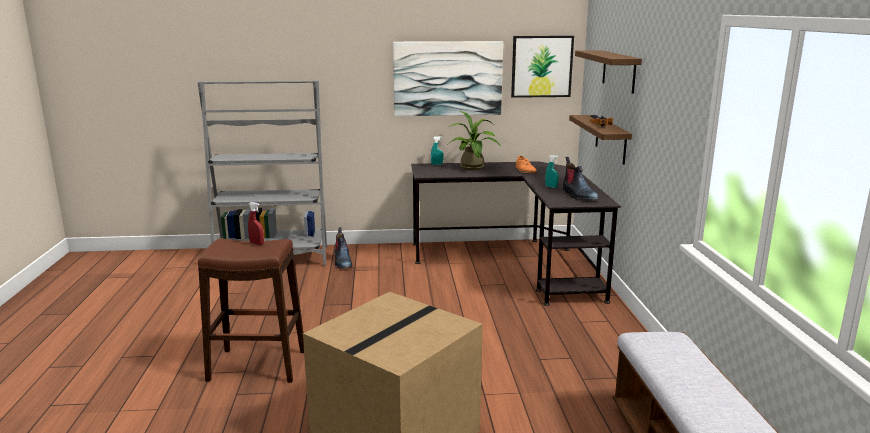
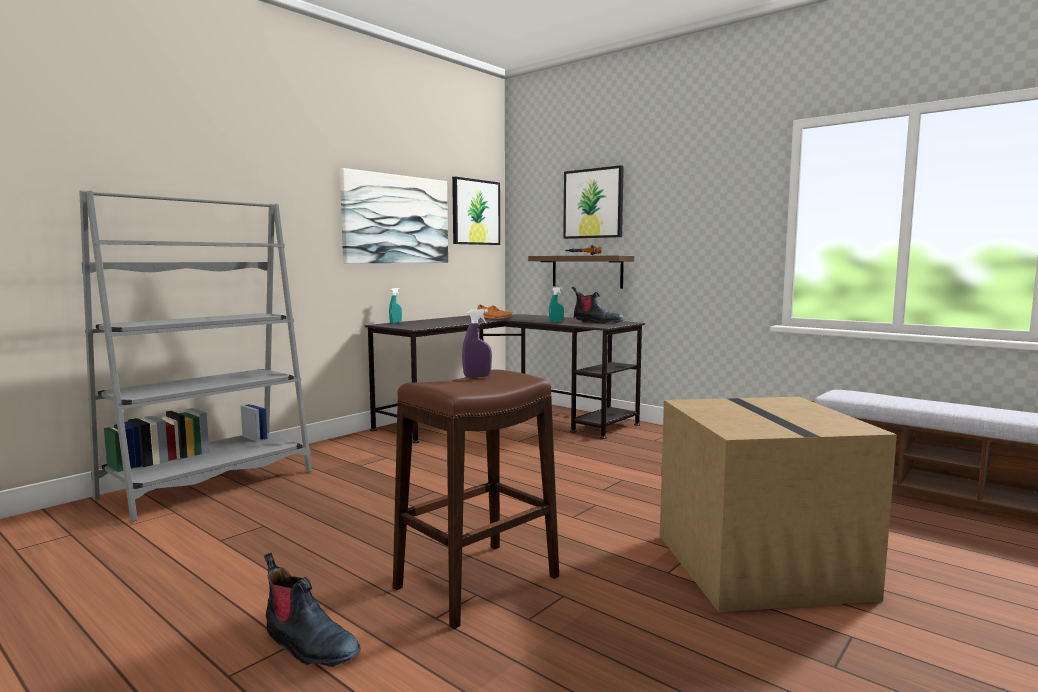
camera: 45 degrees left, 10 degrees down
(256, 243) = (477, 376): red spray bottle -> purple spray bottle
(342, 262) = (325, 463): boot -> boot (308, 645)
(473, 168) = (443, 321): potted plant -> none
(619, 71) = (593, 203): brown shelf -> picture

